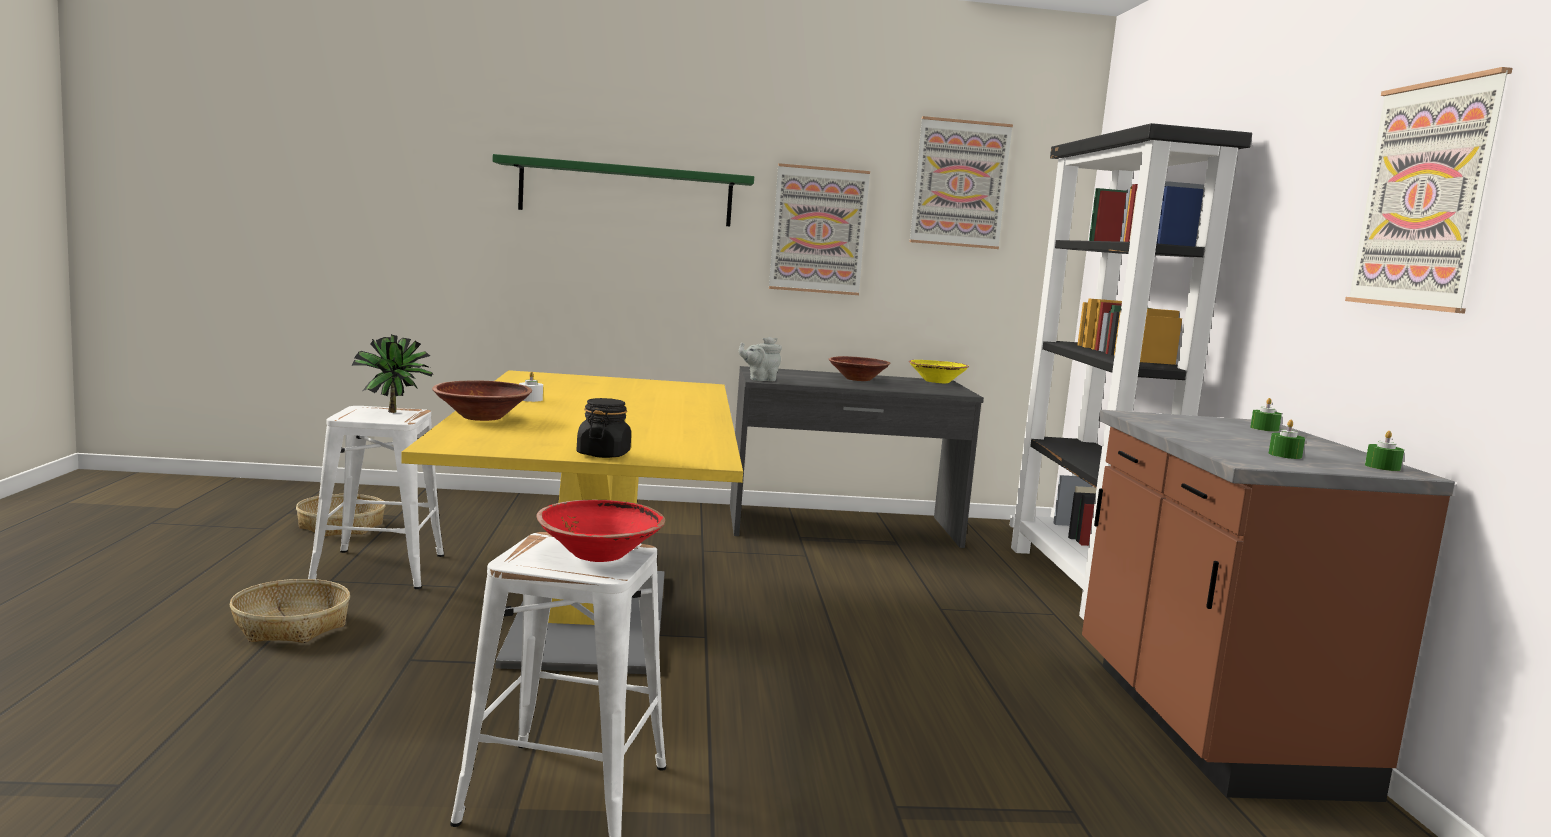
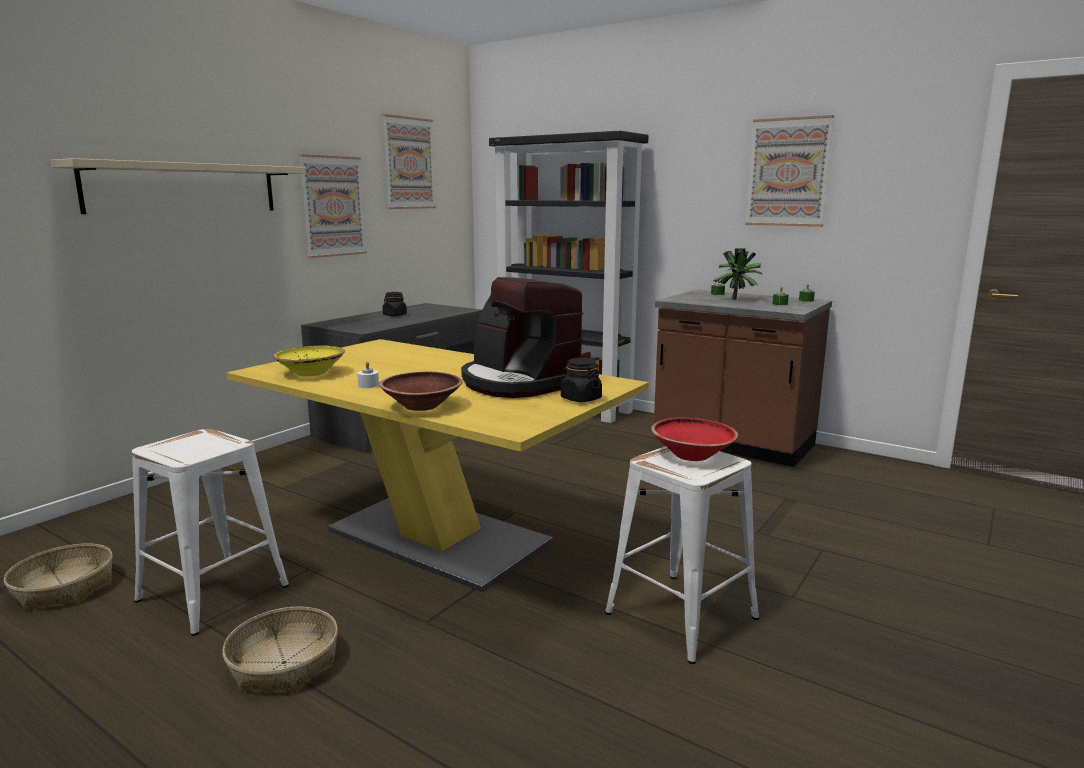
camera: 50 degrees left, 5 degrees up
(394, 413) = (198, 441): potted plant -> potted plant (737, 299)
(626, 193) = (184, 188): green shelf -> beige shelf
(632, 432) = (518, 382): none -> coffee machine
(760, 379) = (361, 330): grey teapot -> none
(858, 379) = (394, 315): brown bowl -> black jar
(937, 381) = (426, 306): yellow bowl -> yellow bowl (311, 373)

